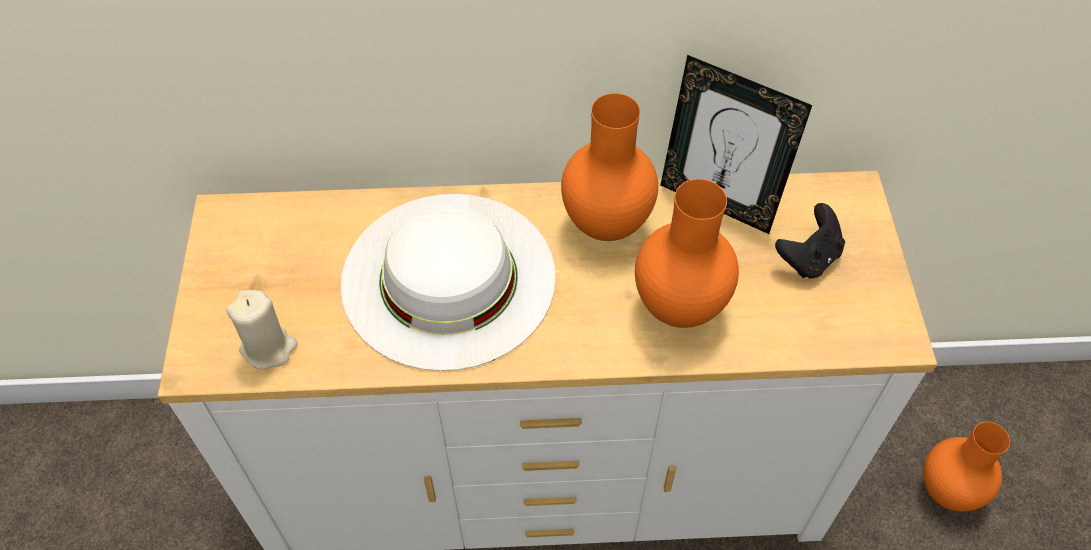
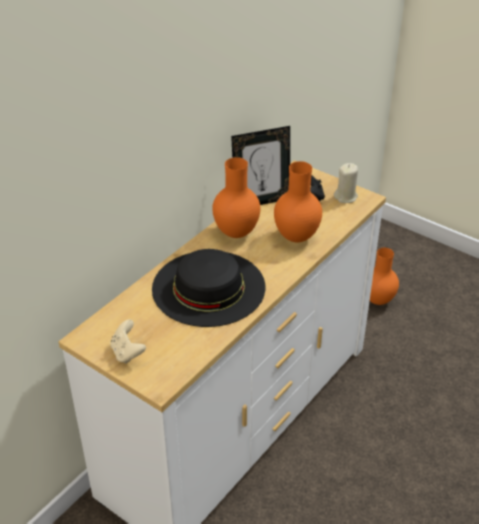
camera: 50 degrees left, 15 degrees down
(231, 282) = (127, 353): none -> beige game controller
(269, 348) = (179, 357): beige candle -> beige candle (346, 197)
(448, 278) = (208, 287): white hat -> black hat

